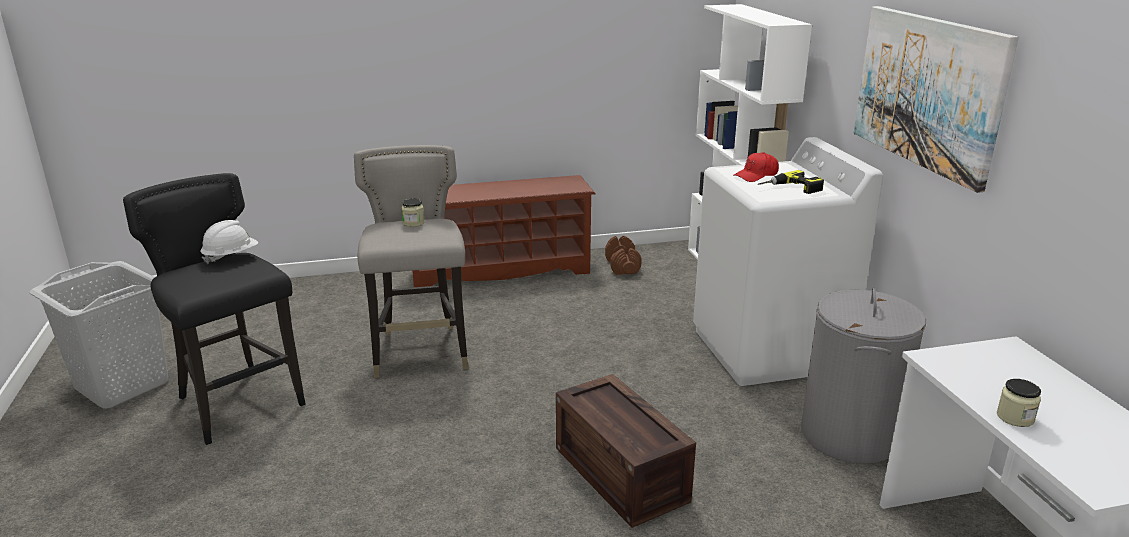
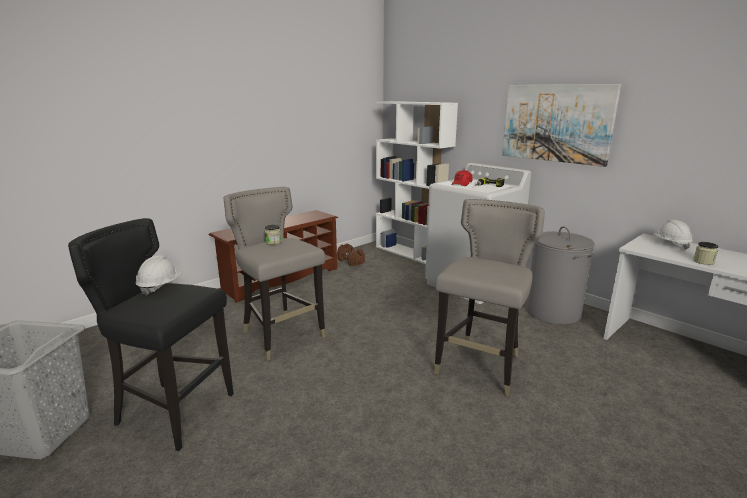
camera: 30 degrees left, 5 degrees down
(623, 474) = (481, 365): crate -> grey stool
(1023, 370) = (670, 244): none -> white hard hat

